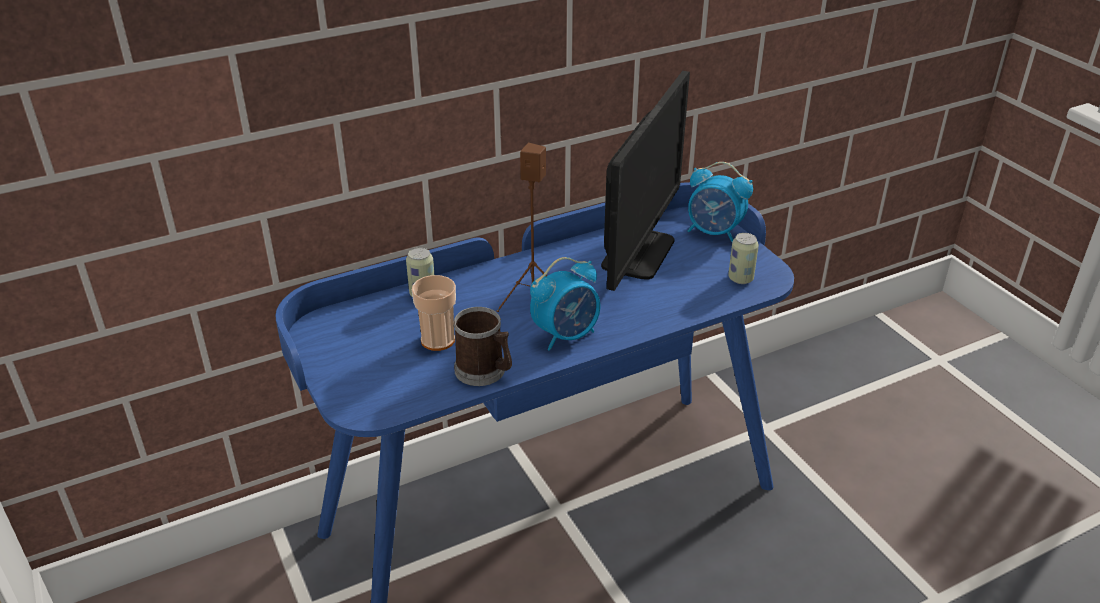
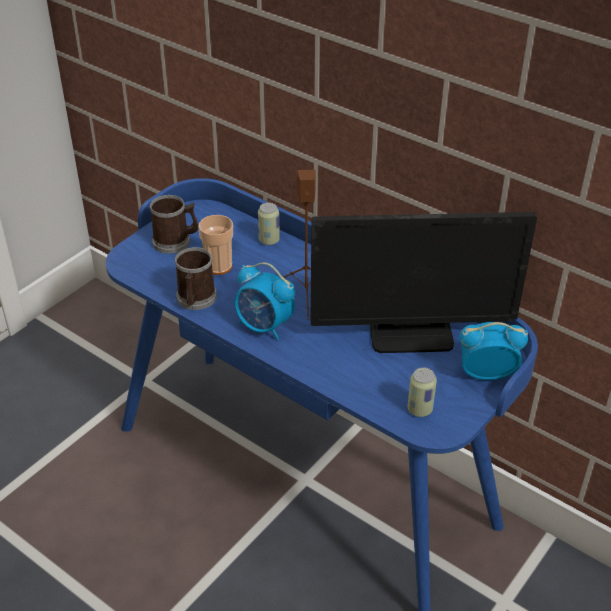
camera: 65 degrees right, 5 degrees up
(361, 360) = (176, 241): none -> mug
(714, 233) = (485, 374): alarm clock -> alarm clock turned 90 degrees clockwise

